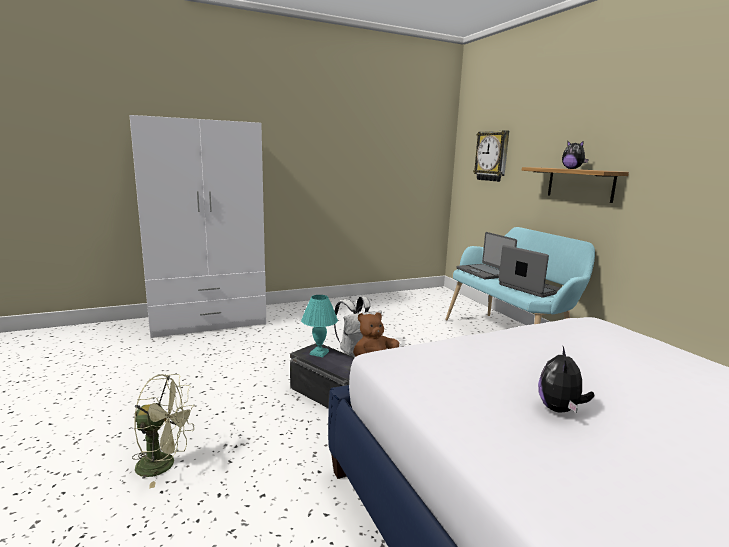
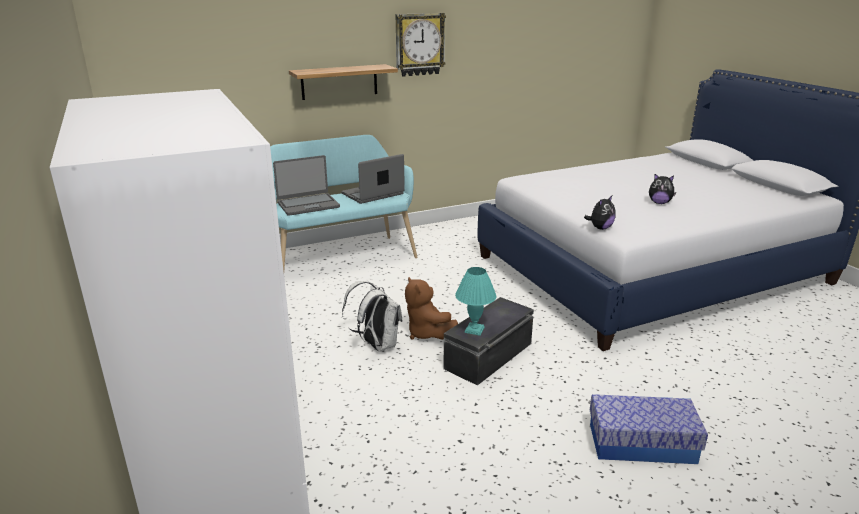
camera: 90 degrees left, 10 degrees up
(164, 465) = (641, 443): green fan -> storage box
(492, 156) = (190, 64): wall clock -> wall clock (419, 44)
(572, 169) = (349, 69): plush toy -> plush toy (600, 228)

